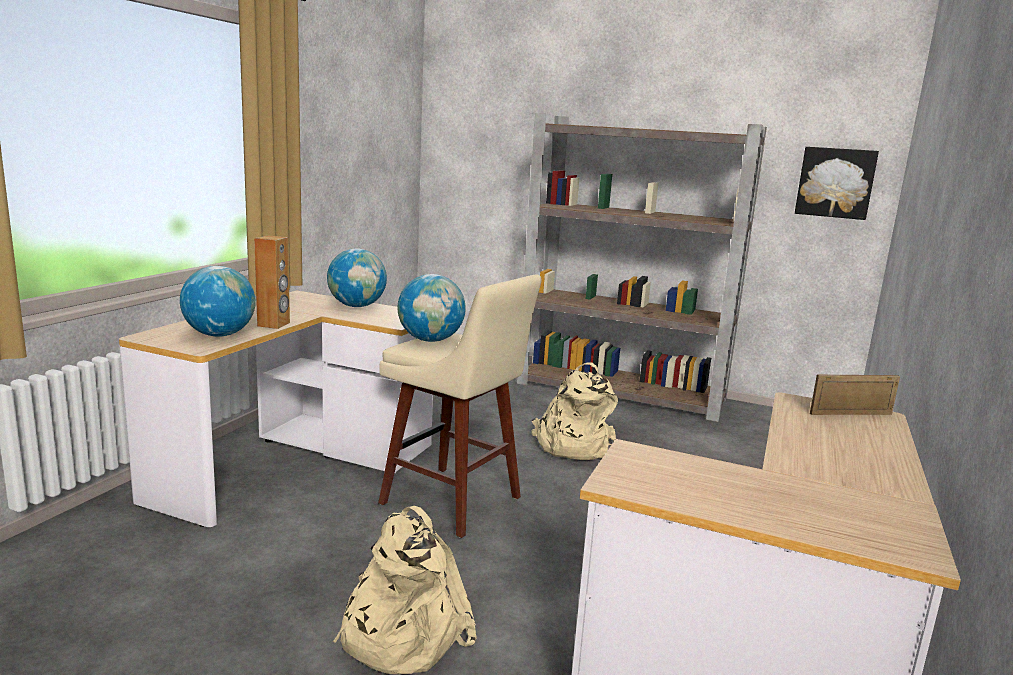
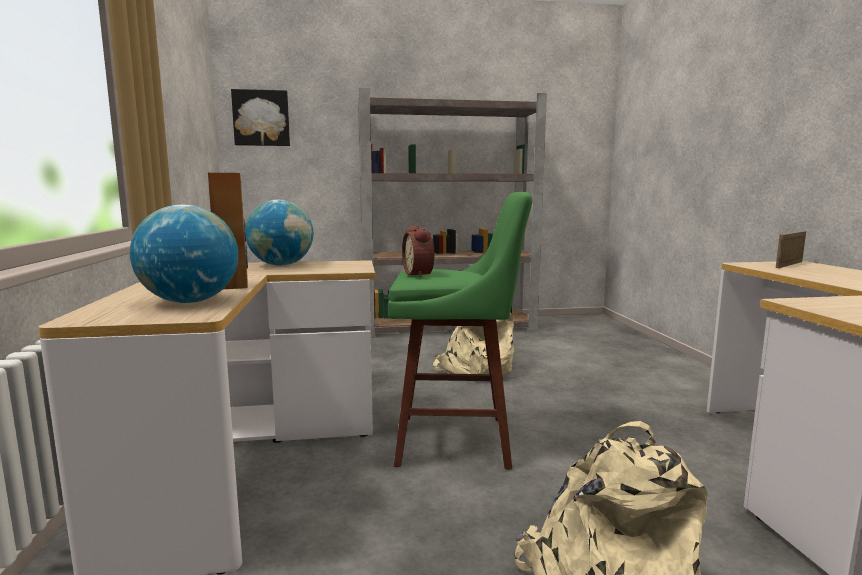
camera: 30 degrees left, 5 degrees down
(430, 340) = (420, 274): globe -> alarm clock
(453, 502) = (457, 442): beige stool -> green stool
(835, 182) = (574, 142): picture -> picture (261, 118)

